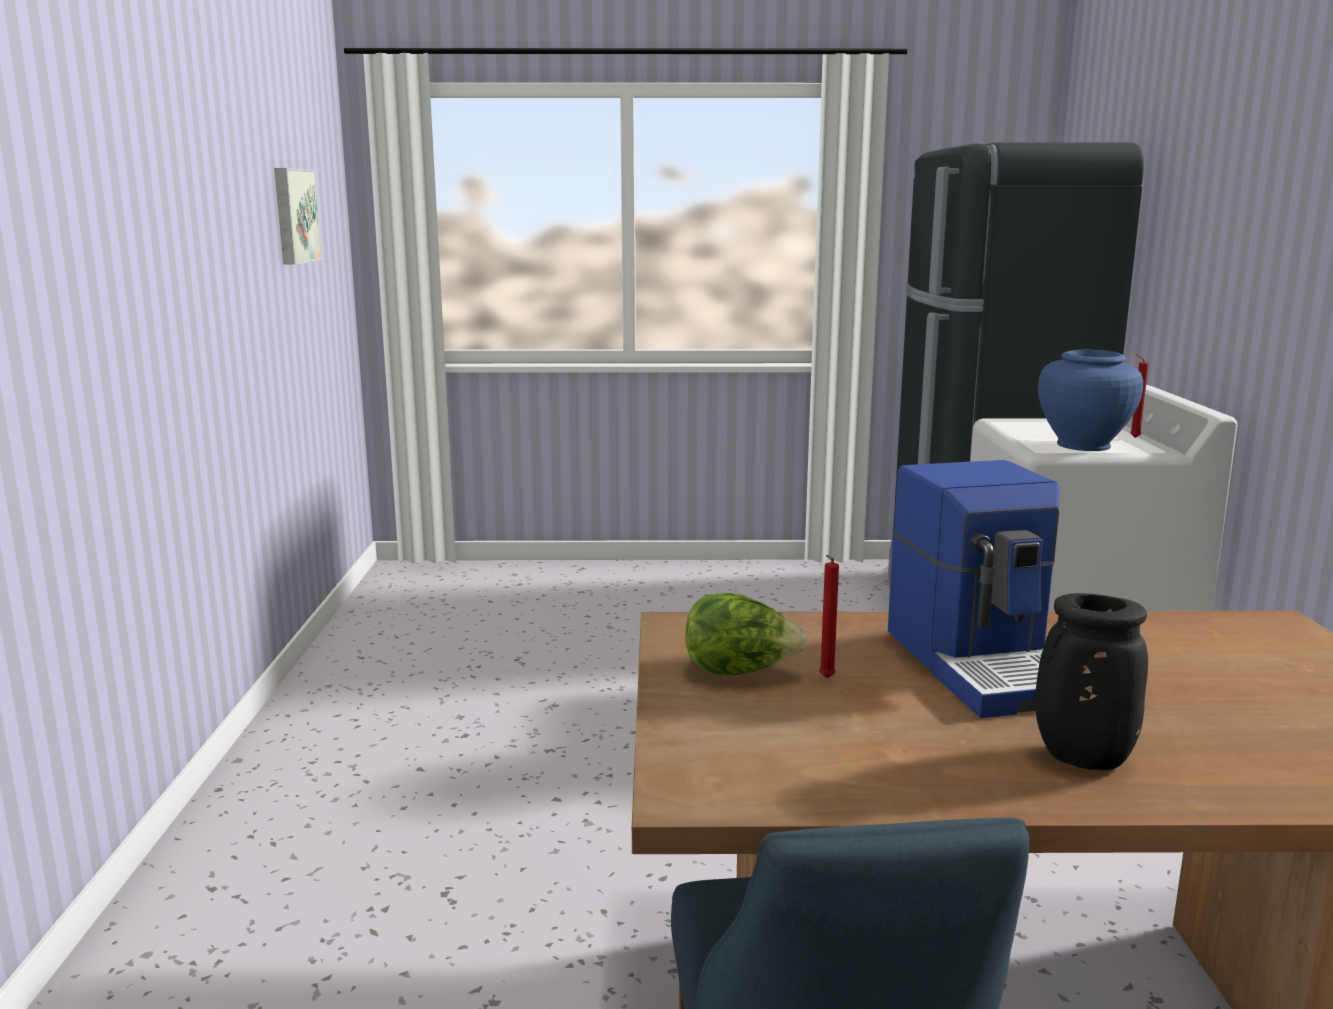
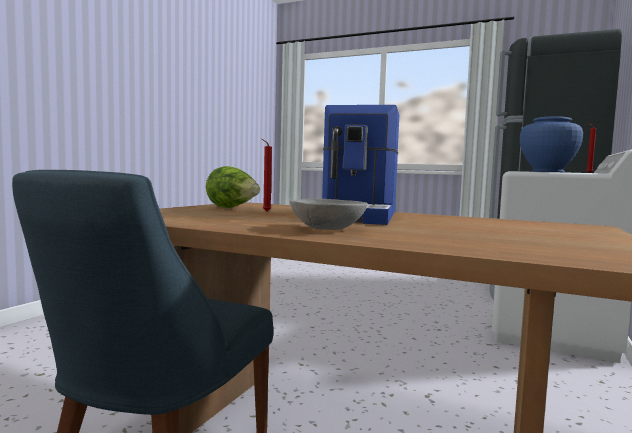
camera: 25 degrees right, 10 degrees down
(293, 216) = (234, 94): picture -> none
(1080, 758) = (327, 229): black vase -> grey bowl

